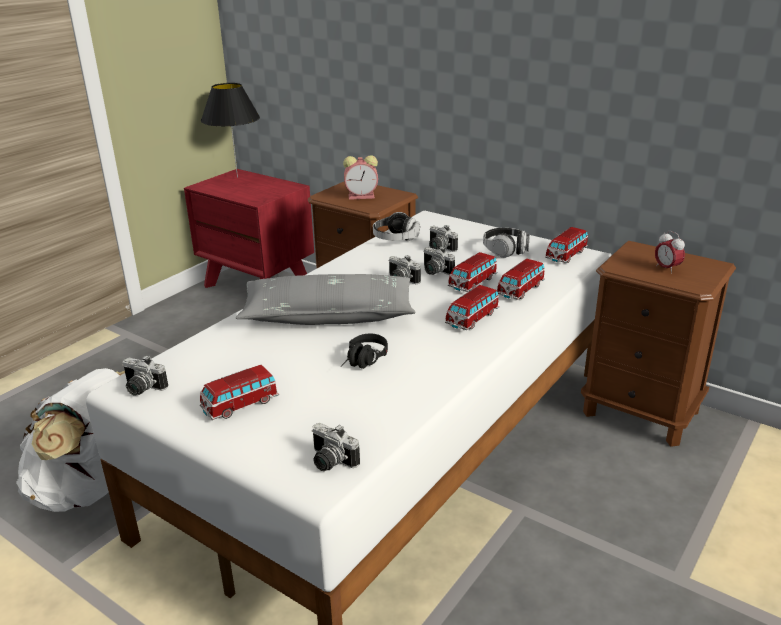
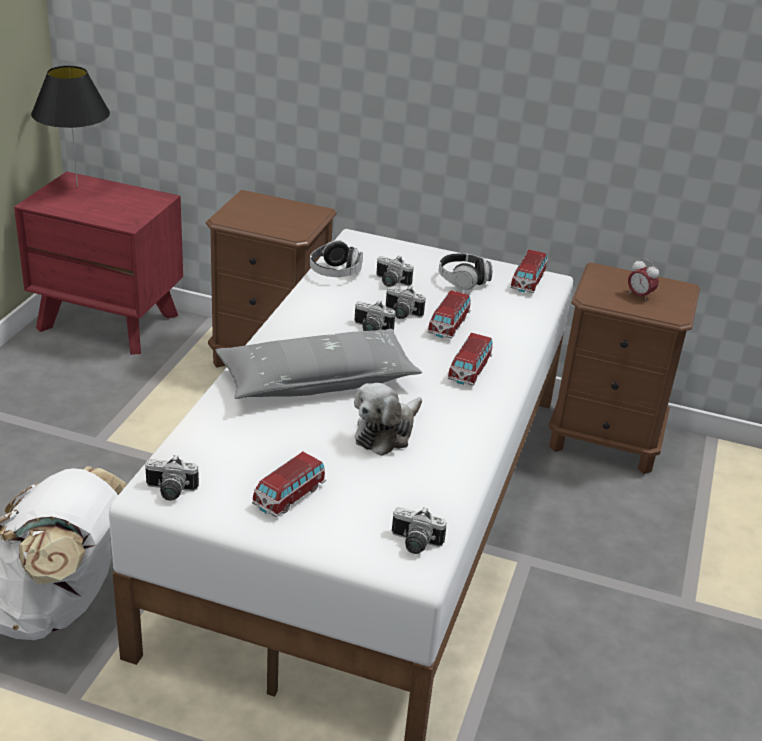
camera: 20 degrees left, 5 degrees up
(362, 196) = (273, 216): alarm clock -> none
(363, 362) = (386, 432): black headphones -> plush toy
(520, 290) = (501, 330): toy car -> none

